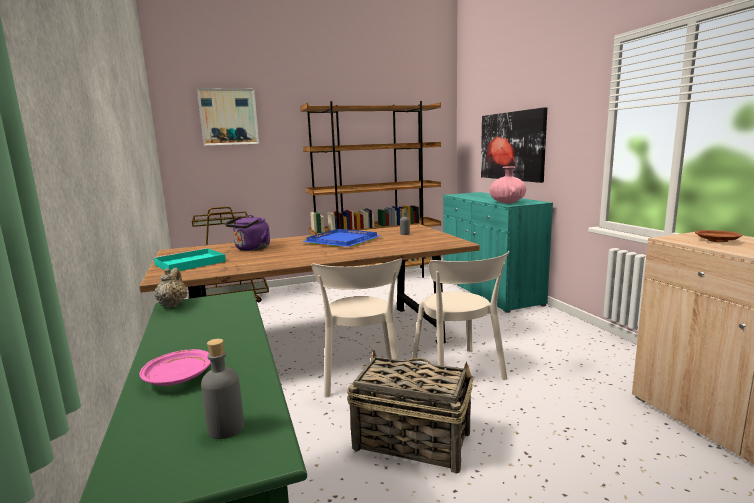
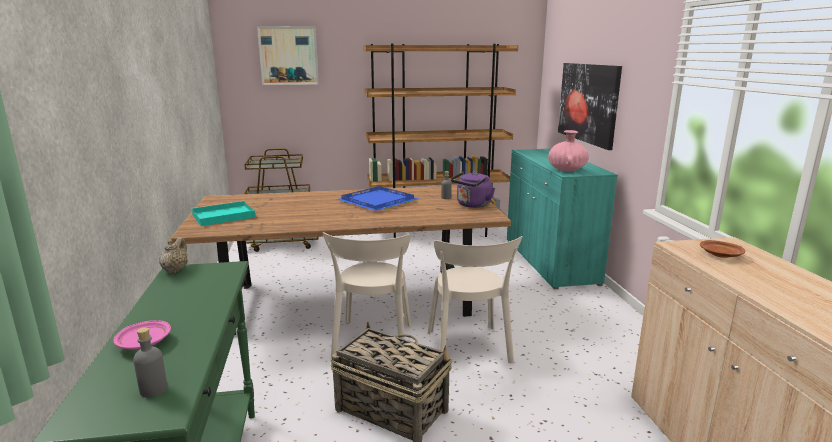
camera: 10 degrees right, 5 degrees up
(251, 249) = (286, 203): purple kettle -> purple kettle (472, 205)

